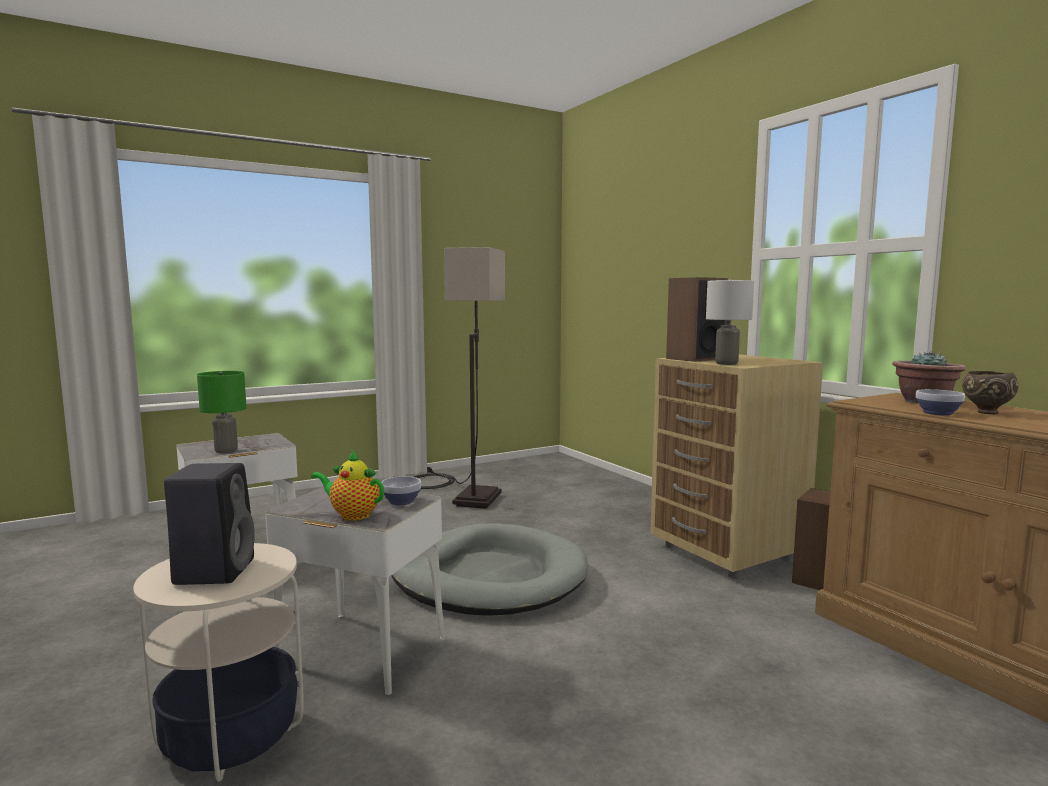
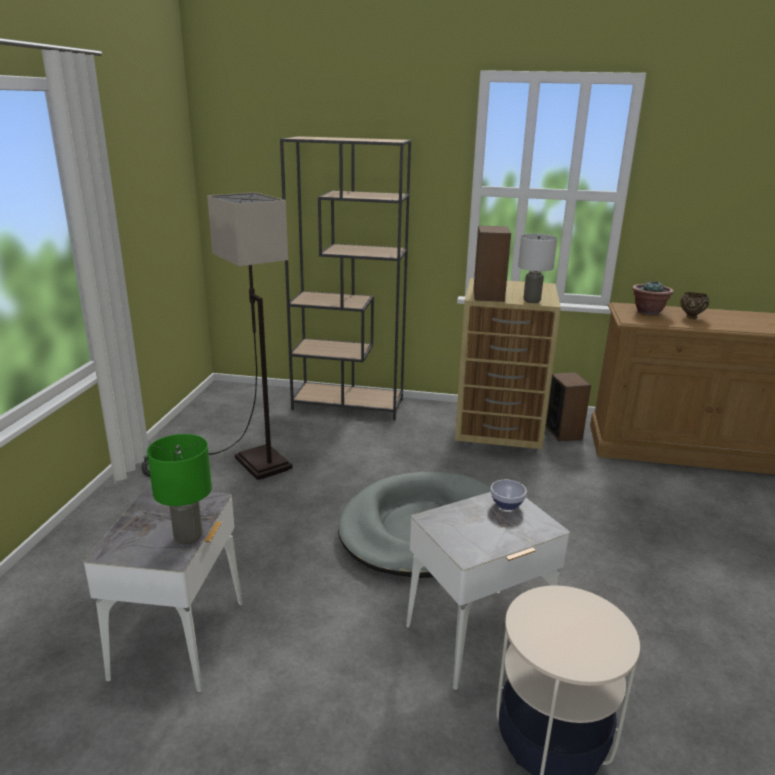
camera: 50 degrees left, 15 degrees up
(215, 570) = (571, 630): black speaker -> none
(352, 515) = (520, 534): teapot -> none
(626, 490) = (348, 404): none -> bookcase
(939, 413) = (684, 324): bowl -> none

